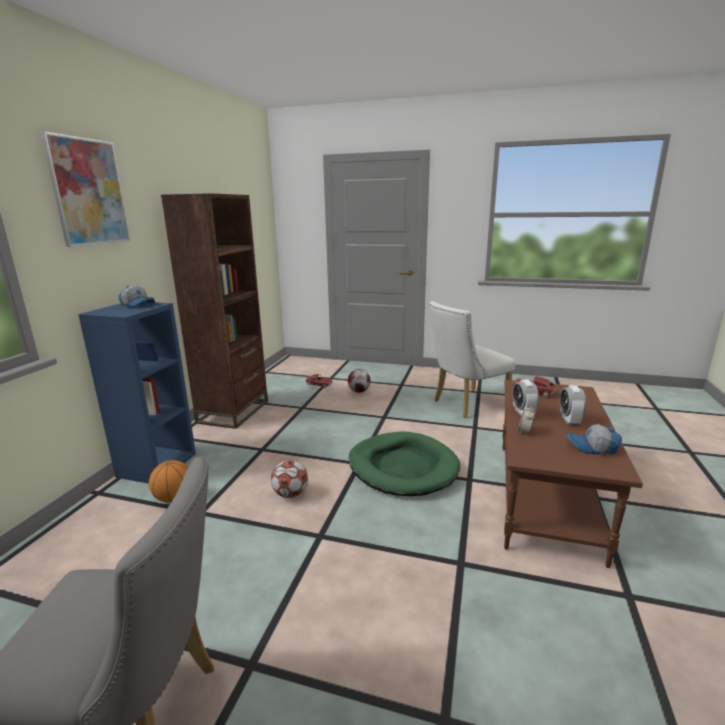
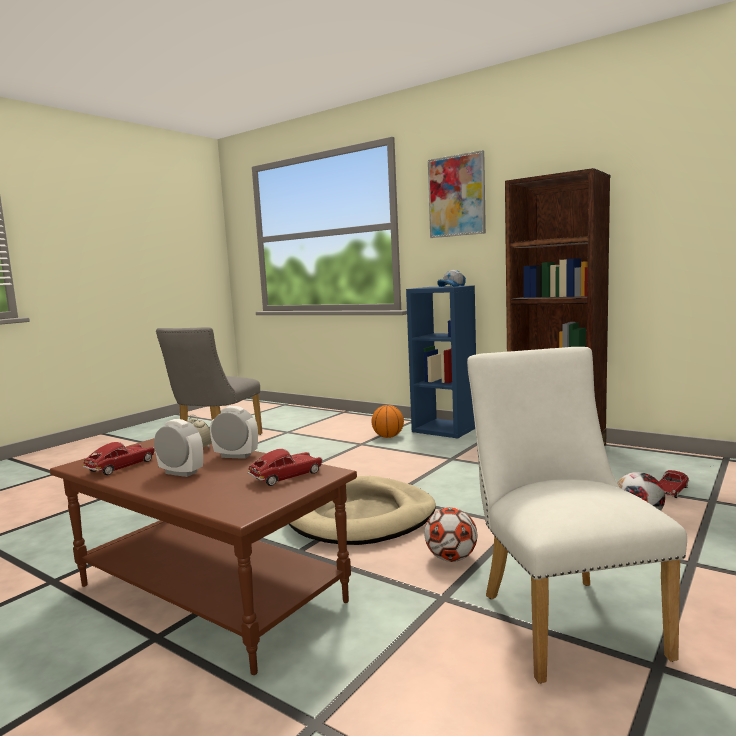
camera: 110 degrees right, 10 degrees down
(290, 494) = (358, 467): football -> football (451, 558)
(402, 467) = (361, 517): green dog bed -> beige dog bed
(592, 447) = (121, 466): cap -> toy car

